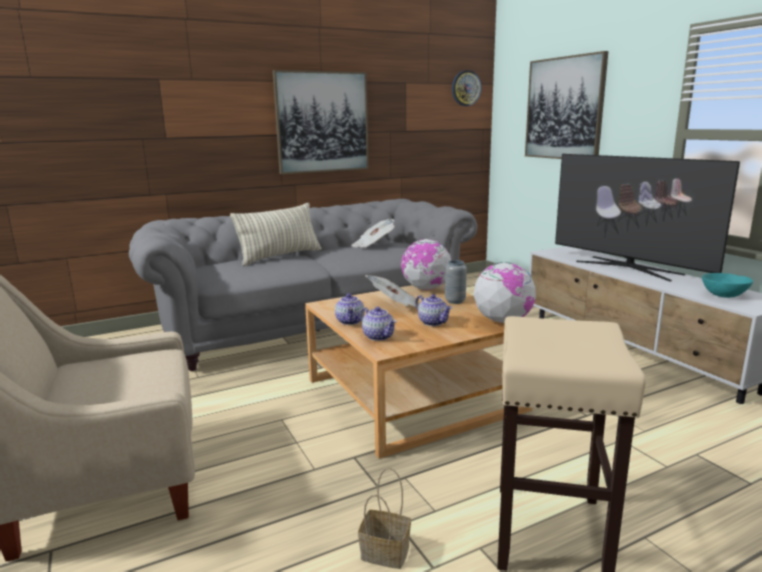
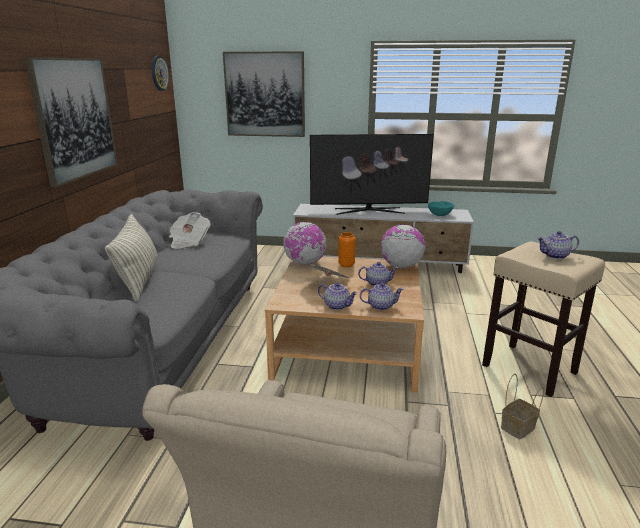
camera: 55 degrees left, 5 degrees up
(455, 301) = (346, 265): grey vase -> orange vase
(577, 343) = (555, 256): none -> teapot

